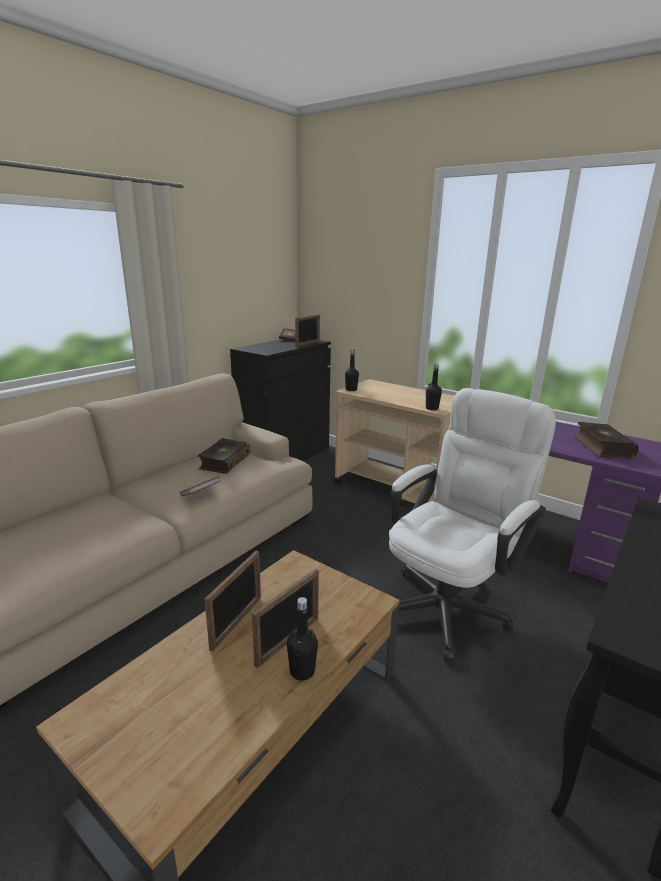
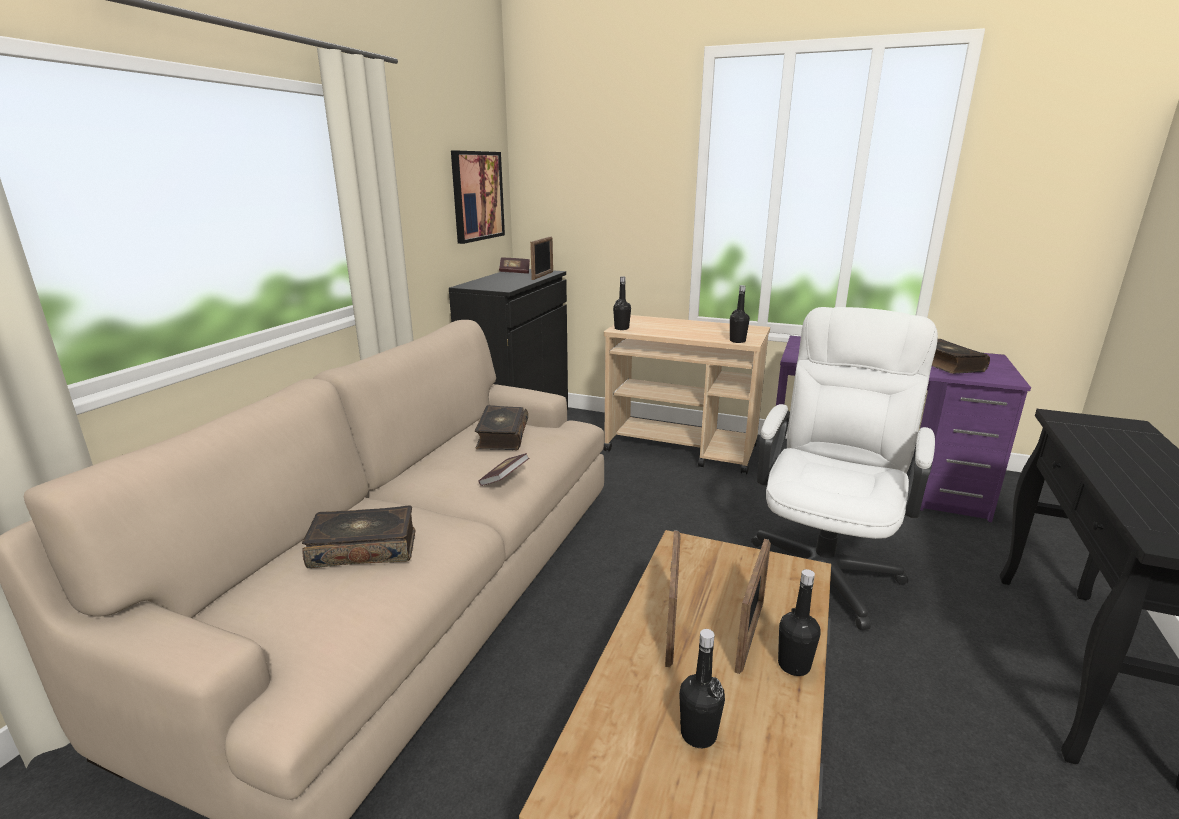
camera: 15 degrees left, 0 degrees up
(73, 527) = (364, 548): none -> book
(192, 704) = (698, 734): none -> black bottle
(263, 282) = (477, 196): none -> picture

